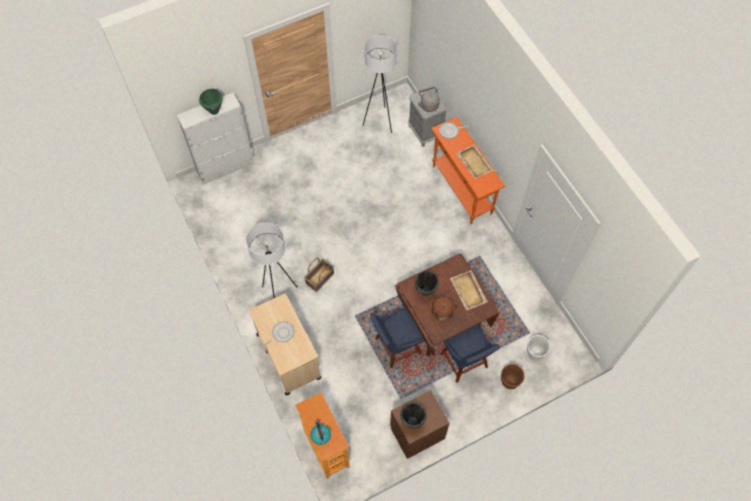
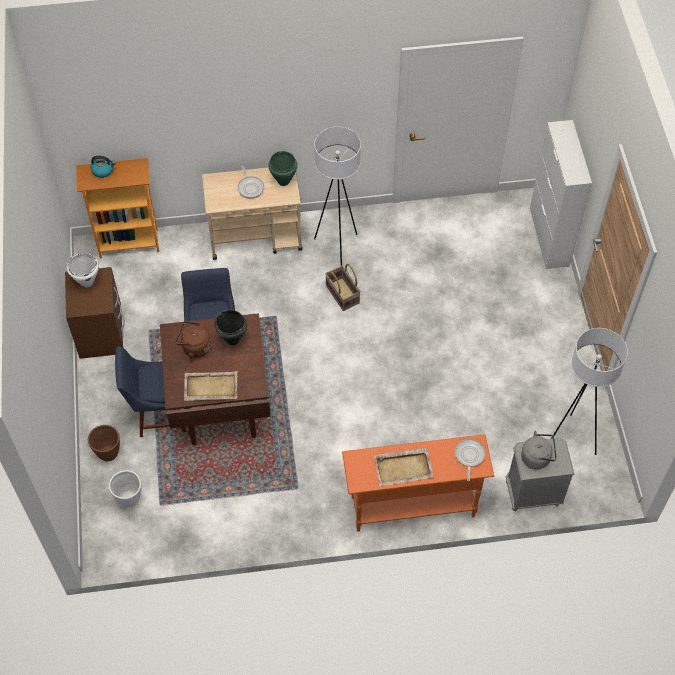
camera: 110 degrees right, 5 degrees down
(214, 111) = (565, 157): green cooking pot -> green cooking pot (283, 181)
(412, 422) = (87, 282): black cooking pot -> white cooking pot

